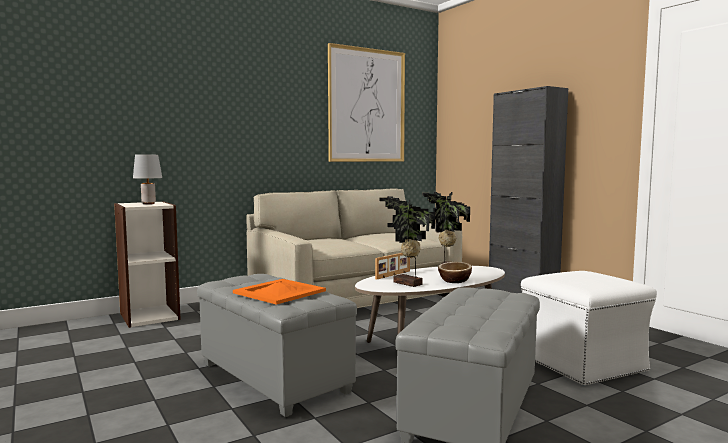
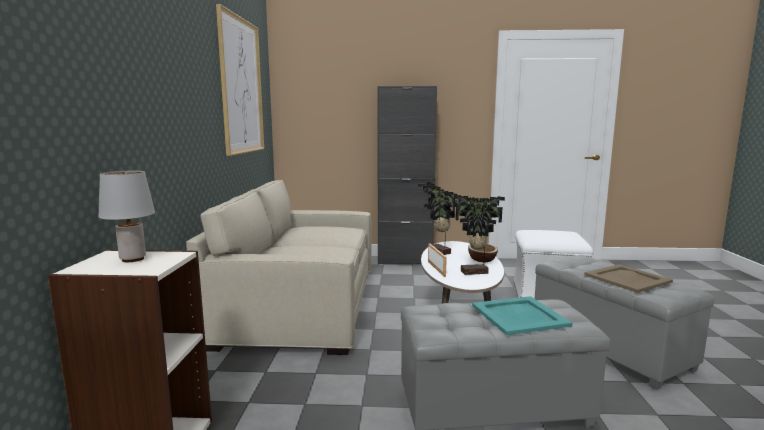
camera: 55 degrees left, 5 degrees up
(279, 292) = (518, 315): orange tray -> turquoise tray
(464, 311) = (627, 279): none -> beige tray

